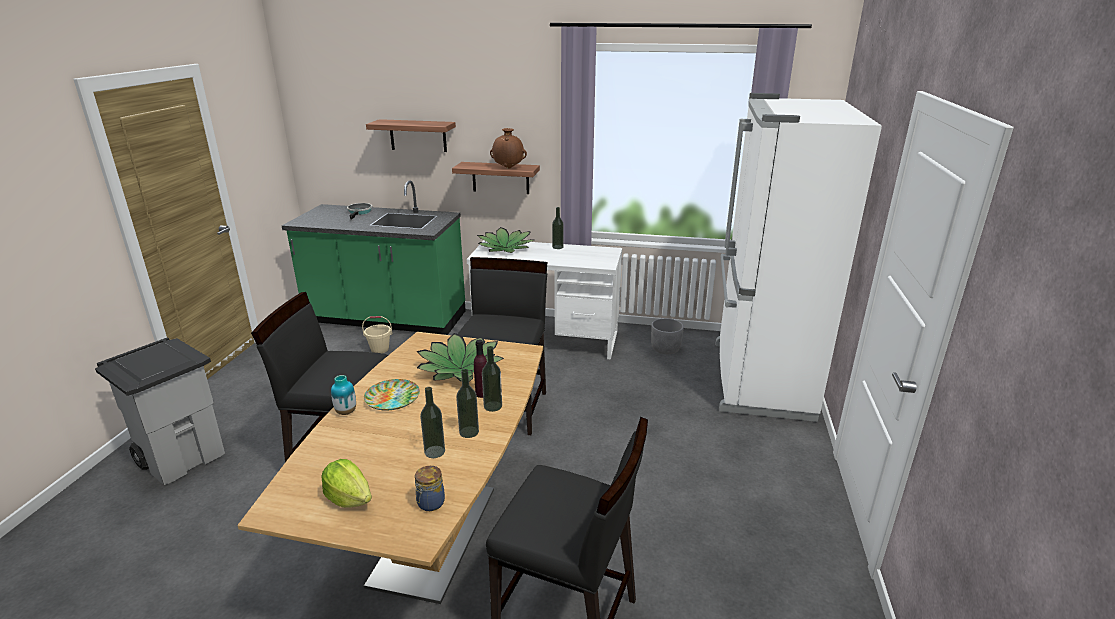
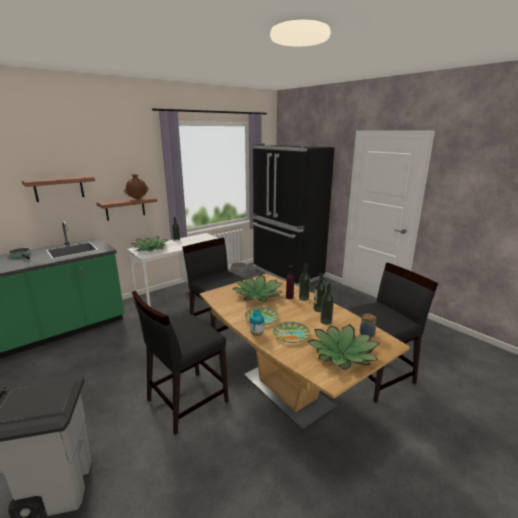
camera: 50 degrees left, 5 degrees down
(349, 498) = (342, 353): lettuce -> potted plant
(368, 437) = (291, 334): none -> plate
(380, 349) = (91, 345): beige bucket -> none
(758, 379) = (286, 273): white fridge -> black fridge

